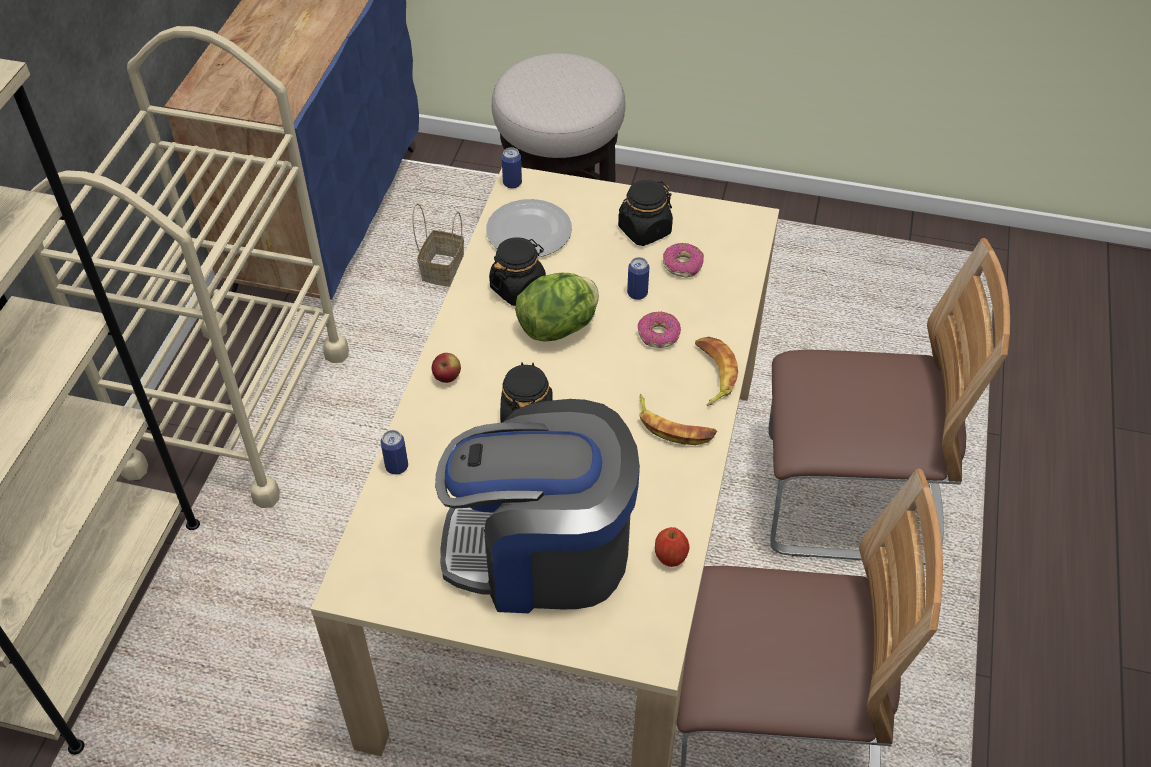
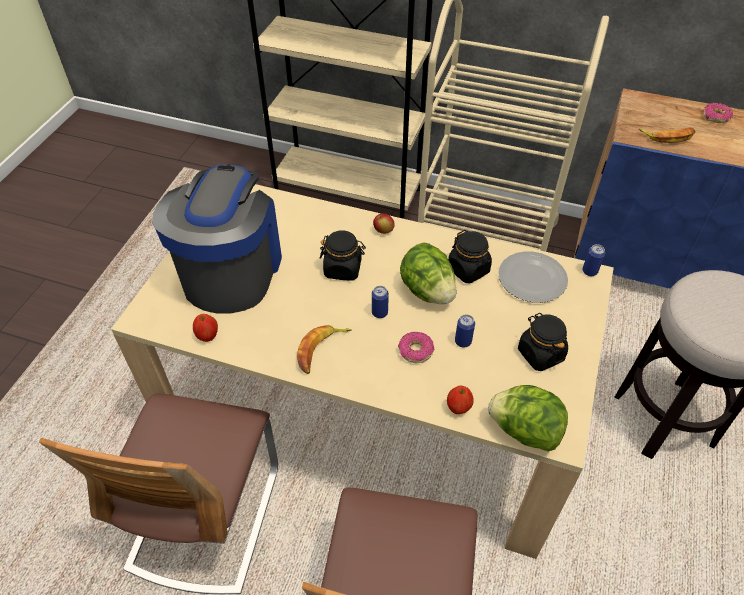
camera: 95 degrees right, 0 degrees up
(397, 467) = (313, 208): can -> can (379, 313)
(442, 269) = (628, 338): basket -> none
(683, 265) = (498, 377): donut -> donut (716, 117)
(712, 374) = (371, 382): banana -> banana (667, 136)
(731, 297) = (458, 408): none -> apple
(747, 247) = (524, 430): none -> lettuce

